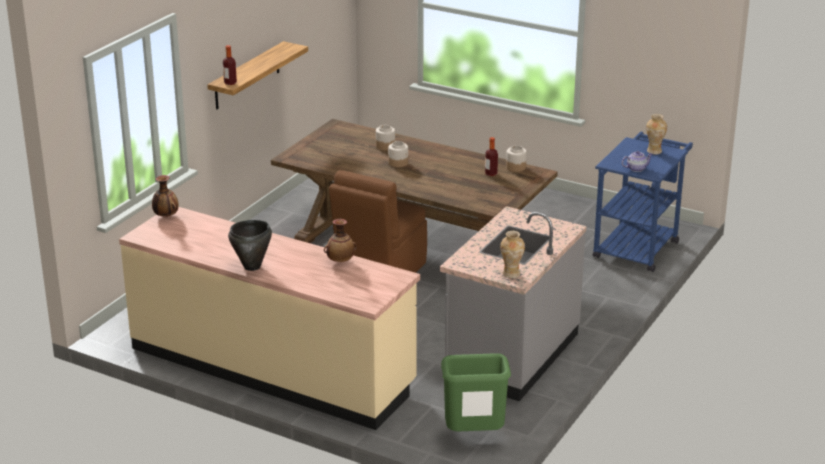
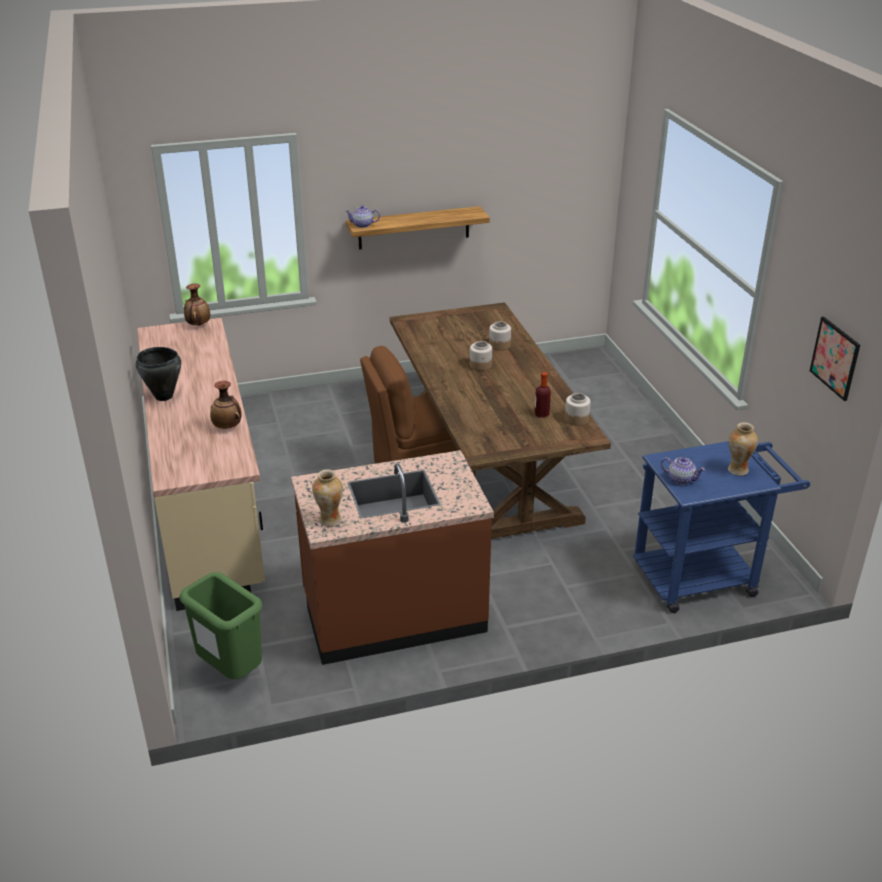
camera: 45 degrees right, 5 degrees up
(230, 83) = (363, 225): bottle -> teapot
(510, 354) = (393, 613): grey counter -> brown counter
(680, 52) = (835, 358): none -> picture

